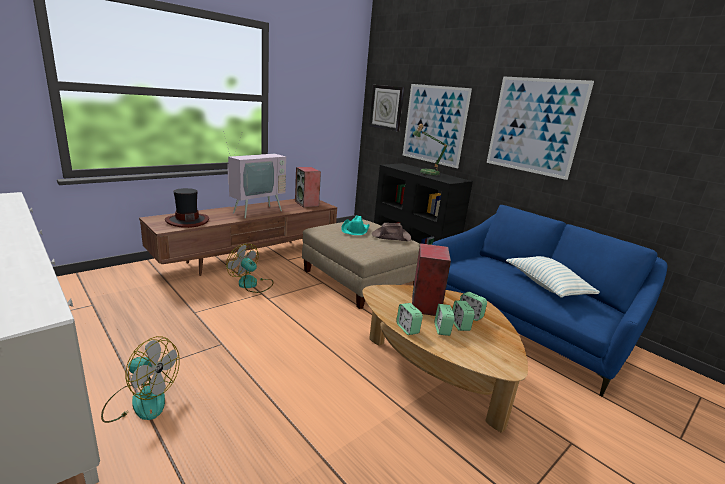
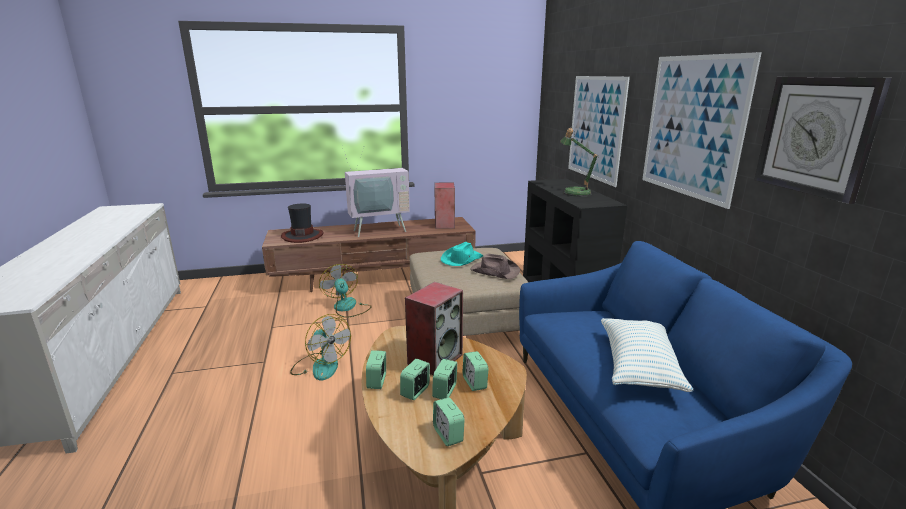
camera: 30 degrees right, 0 degrees up
(141, 401) = (159, 396): fan -> fan (320, 366)
(386, 107) = (556, 107): wall clock -> wall clock (816, 136)
(498, 352) = (448, 435): none -> alarm clock

